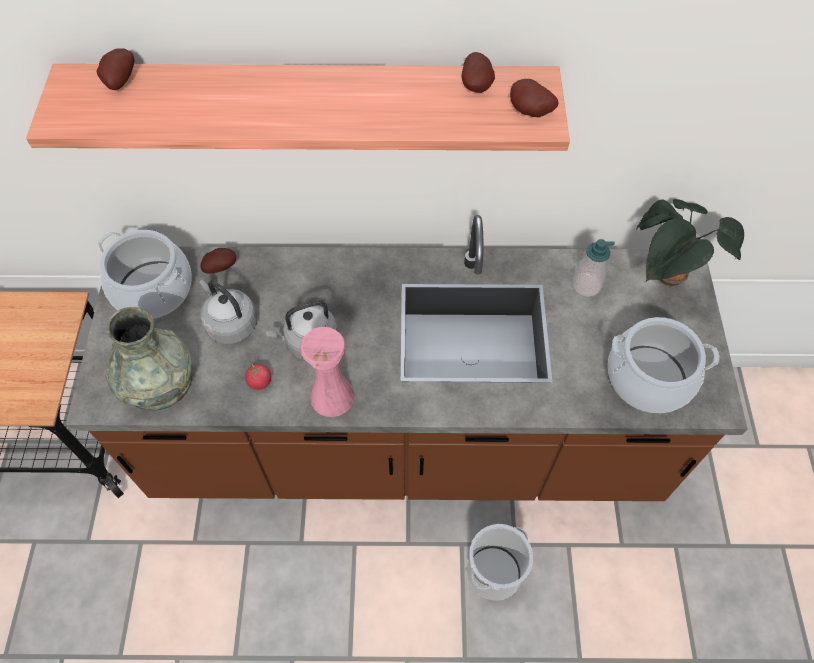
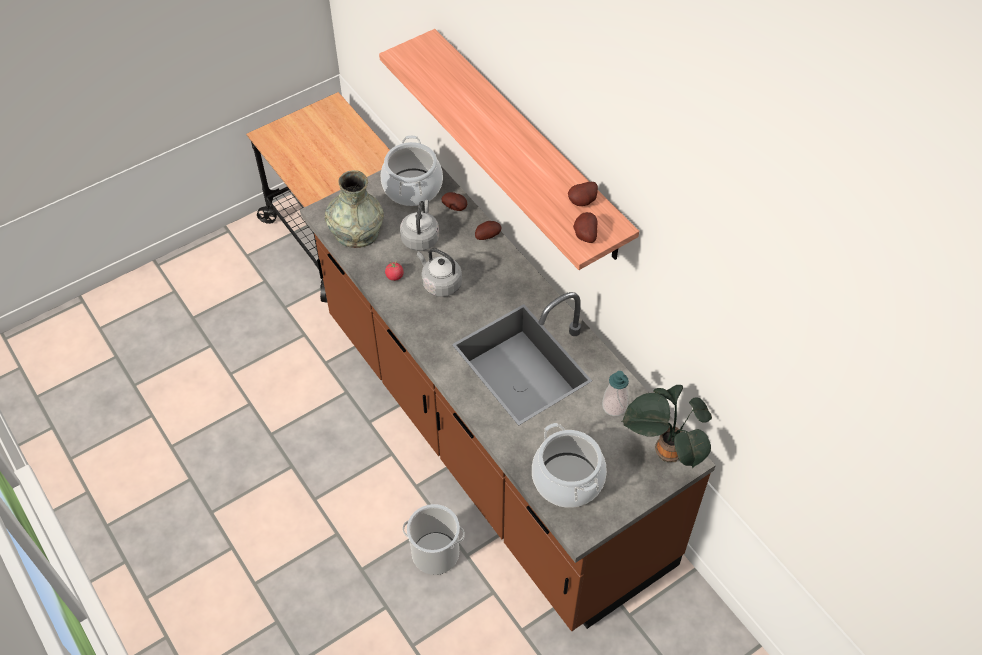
camera: 55 degrees right, 5 degrees down
(119, 82) = (445, 60): potato -> potato (487, 236)
(332, 396) = (413, 316): pink vase -> none

